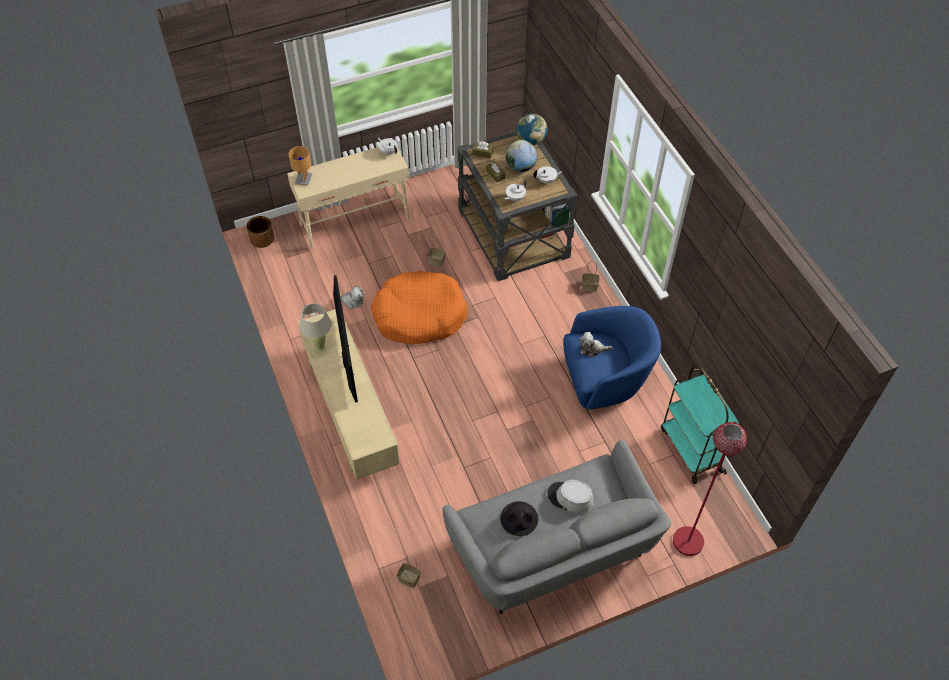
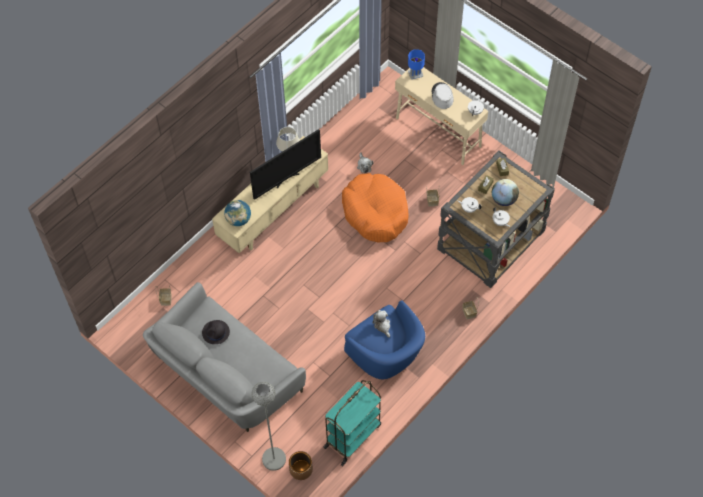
camera: 65 degrees right, 5 degrees up
(262, 239) = (387, 85): brown planter -> brown planter (301, 469)
(303, 179) = (415, 74): brown table lamp -> blue table lamp
(531, 140) = (537, 195): globe -> globe (238, 220)
(570, 497) = (246, 356): grey hat -> grey hat (442, 96)
(688, 542) = (273, 459): red floor lamp -> grey floor lamp

